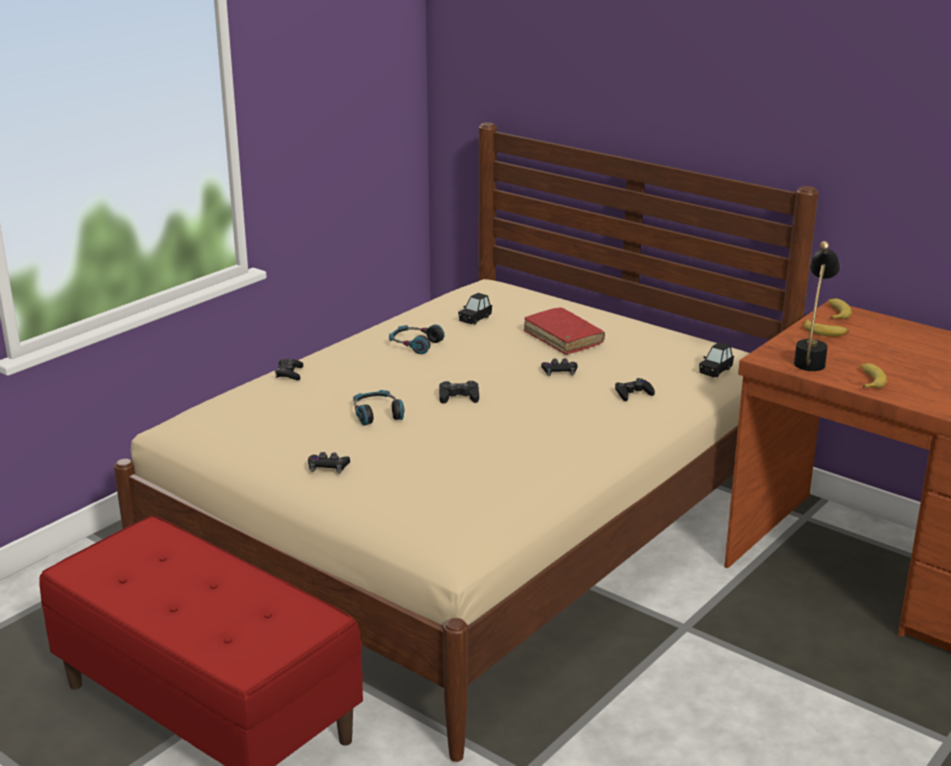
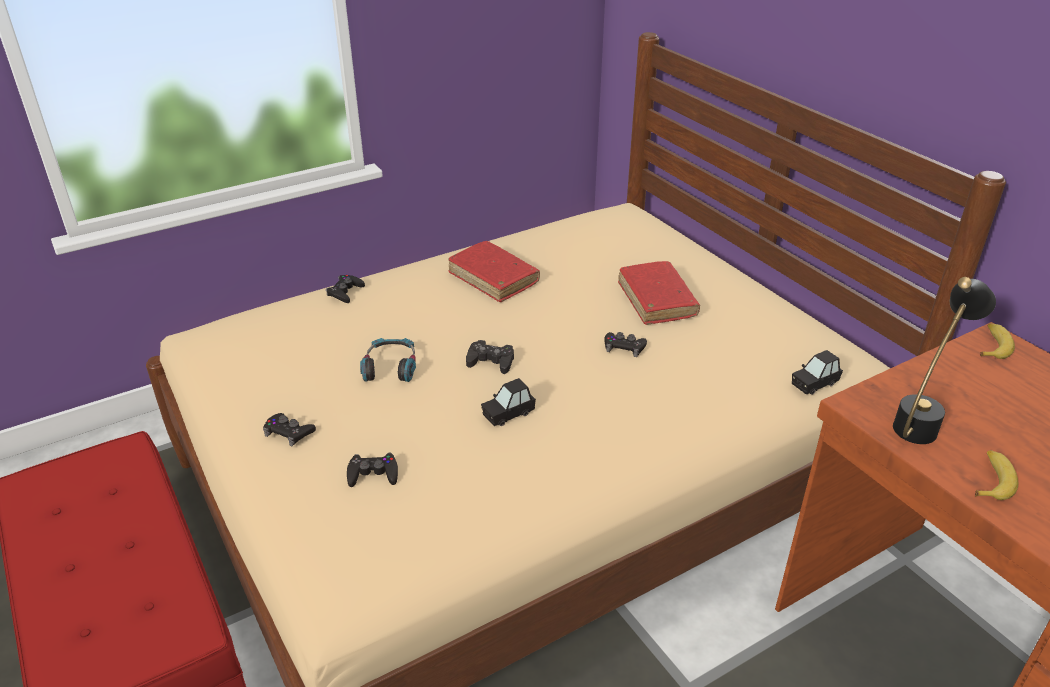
camera: 20 degrees right, 10 degrees up
(415, 344) = (493, 278): headphones -> red book
(475, 319) = (577, 256): black toy car -> black toy car (508, 414)
(633, 393) = (693, 399): black game controller -> black game controller (373, 474)
(825, 332) = (962, 375): banana -> none

